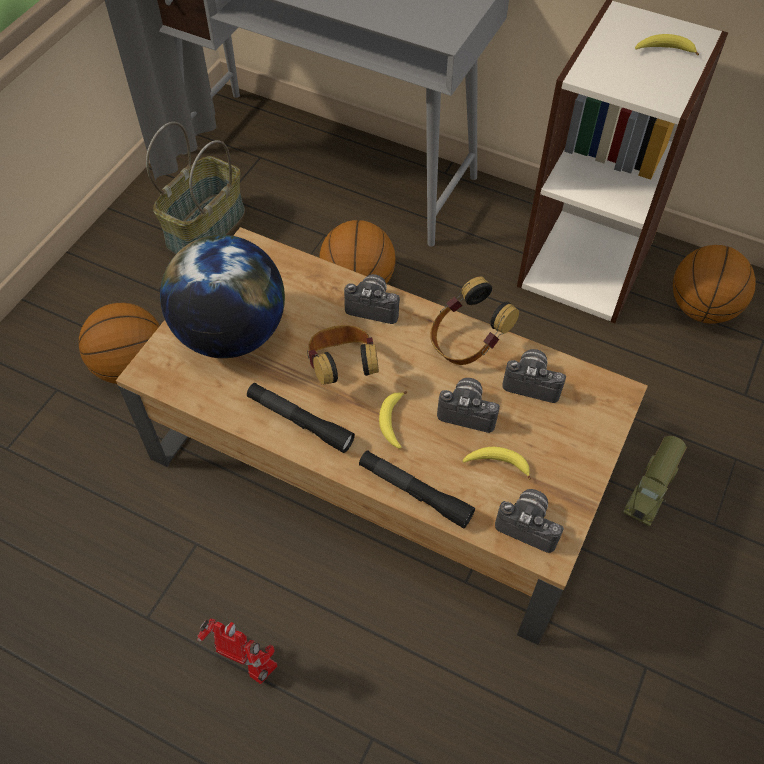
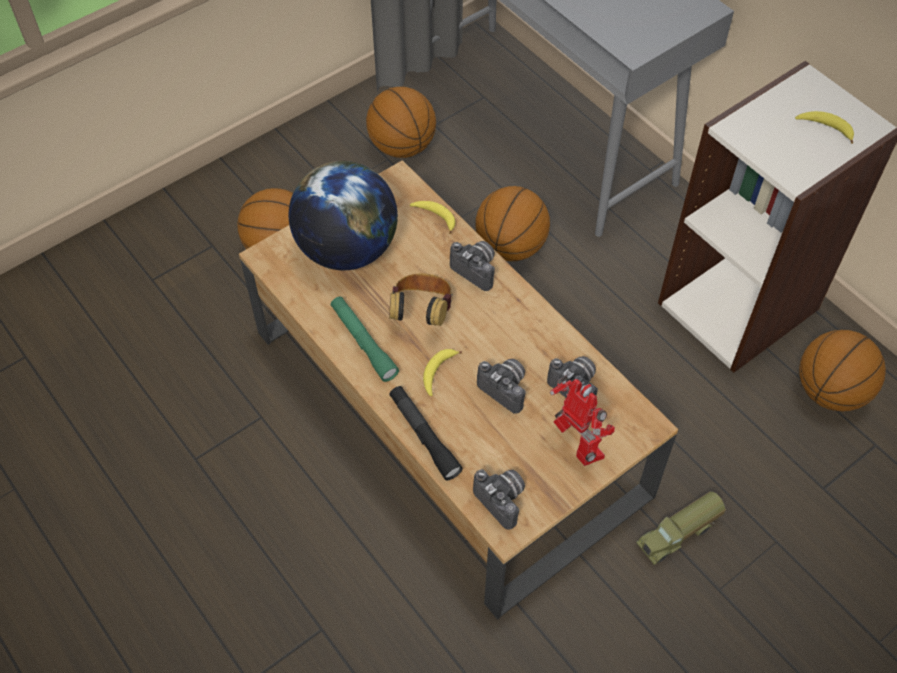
camera: 25 degrees right, 0 degrees up
(205, 226) = (402, 146): basket -> basketball
(248, 663) = (254, 528): toy robot -> toy robot (577, 446)
(300, 421) = (363, 342): black flashlight -> green flashlight
(467, 342) = (539, 331): headphones -> none
(497, 463) = (505, 441): banana -> banana (435, 217)

